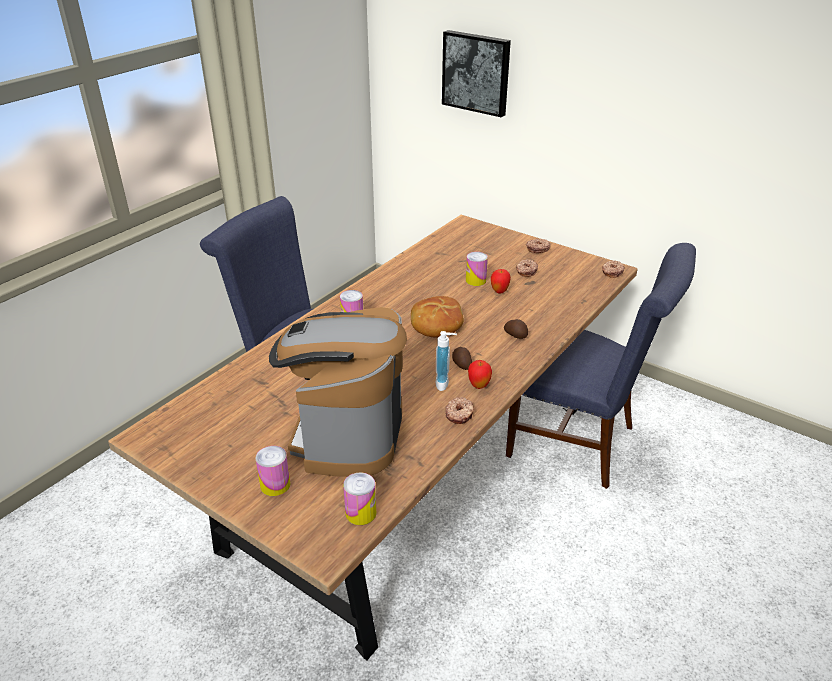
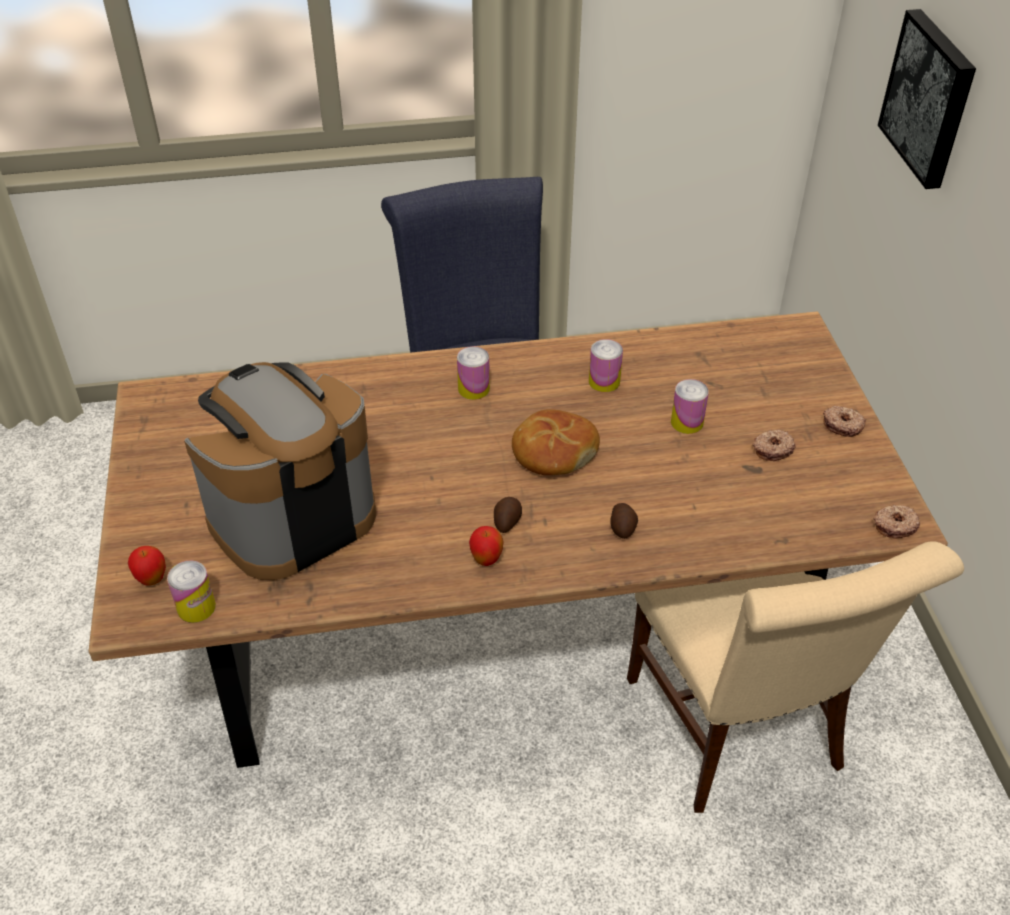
camera: 45 degrees right, 10 degrees up
(275, 485) = (172, 524): can -> can (604, 381)
(445, 383) = (457, 531): soap dispenser -> none
(460, 414) = (419, 578): donut -> none
(499, 291) = (693, 456): apple -> apple (152, 579)
(580, 442) = (741, 732): blue chair -> beige chair

